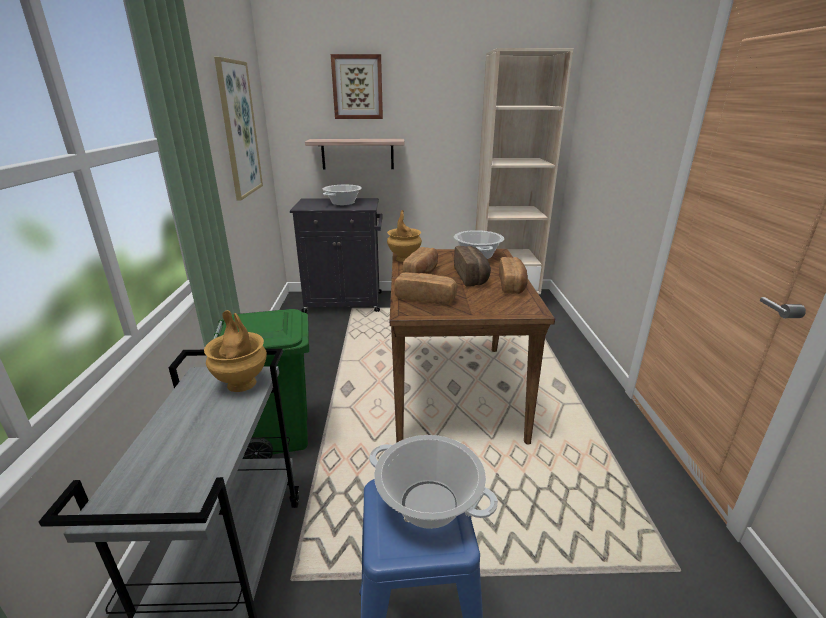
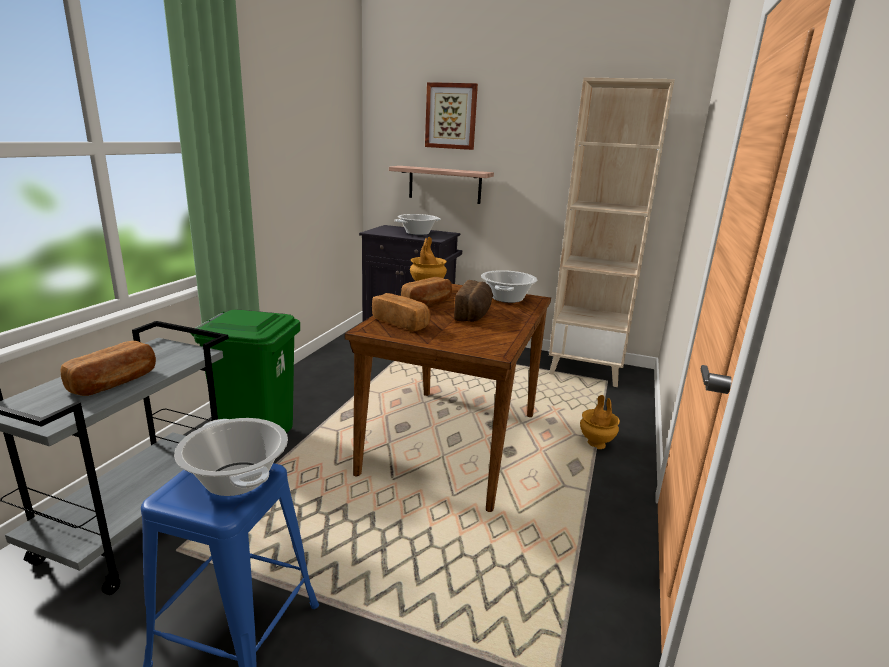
camera: 20 degrees right, 5 degrees down
(238, 130) = (313, 148): picture -> none
(242, 383) = (181, 356): brown vase -> brown vase (596, 444)
(512, 285) = (506, 328): bread -> bread (115, 382)

